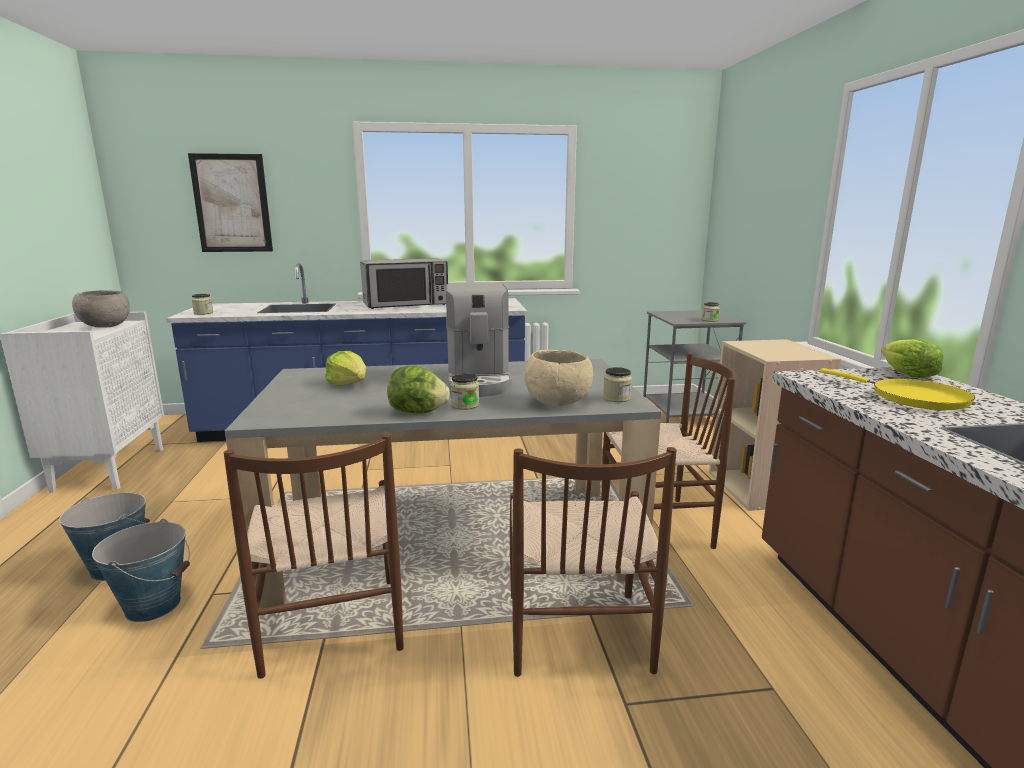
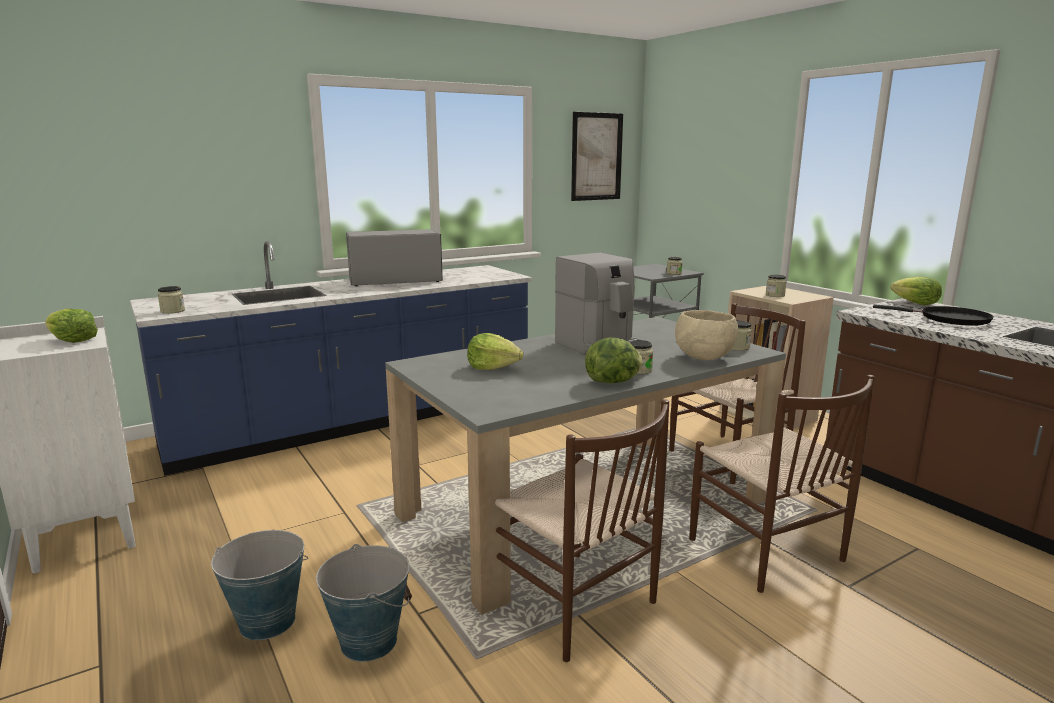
camera: 25 degrees left, 0 degrees up
(105, 327) = (72, 340): grey bowl -> lettuce
(232, 203) = (158, 170): picture -> picture (596, 156)
(406, 304) = (395, 280): microwave -> microwave turned 150 degrees counterclockwise
(766, 350) = (775, 295): none -> jar
(912, 398) = (949, 319): yellow frying pan -> black frying pan

